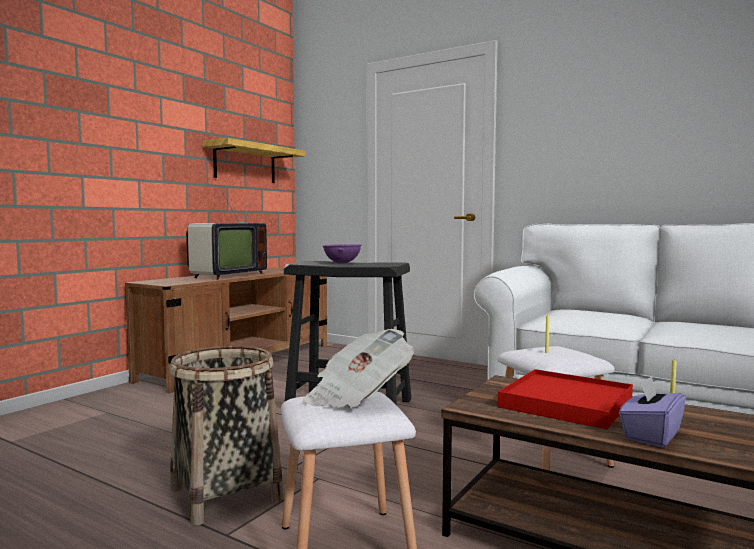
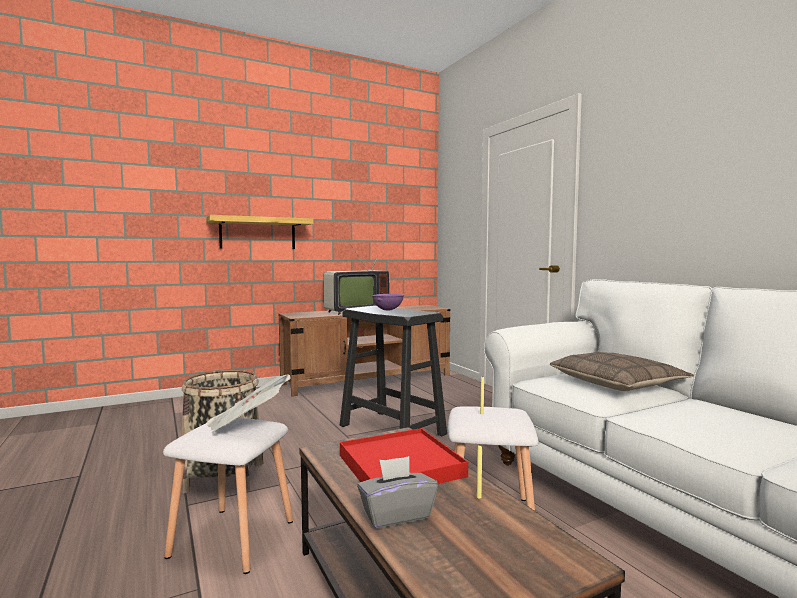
camera: 30 degrees right, 0 degrees up
(245, 163) = (386, 222): shelf -> shelf (258, 233)
(605, 315) = (618, 383): none -> pillow
(651, 435) = (396, 515): purple tissue box -> grey tissue box

